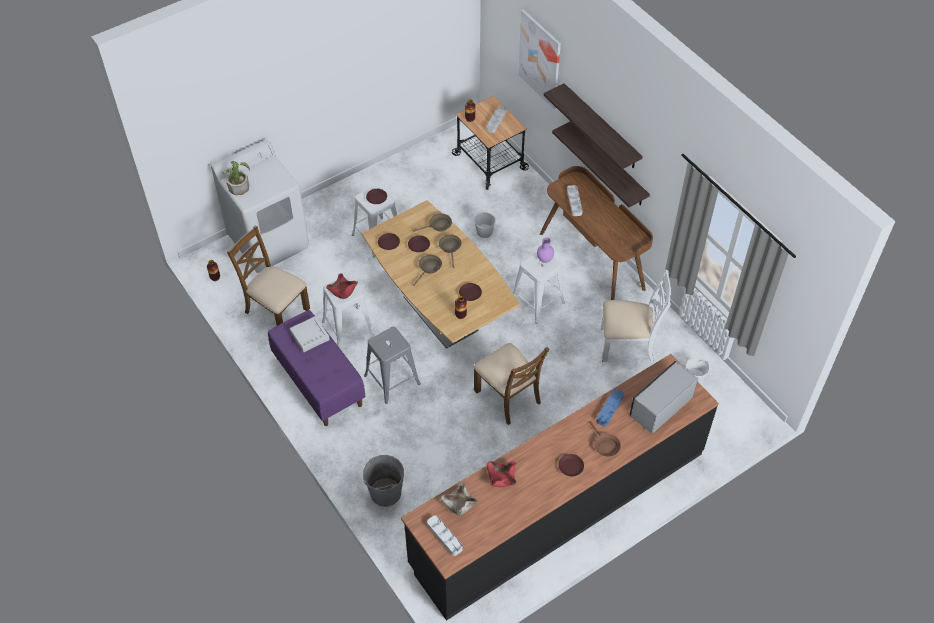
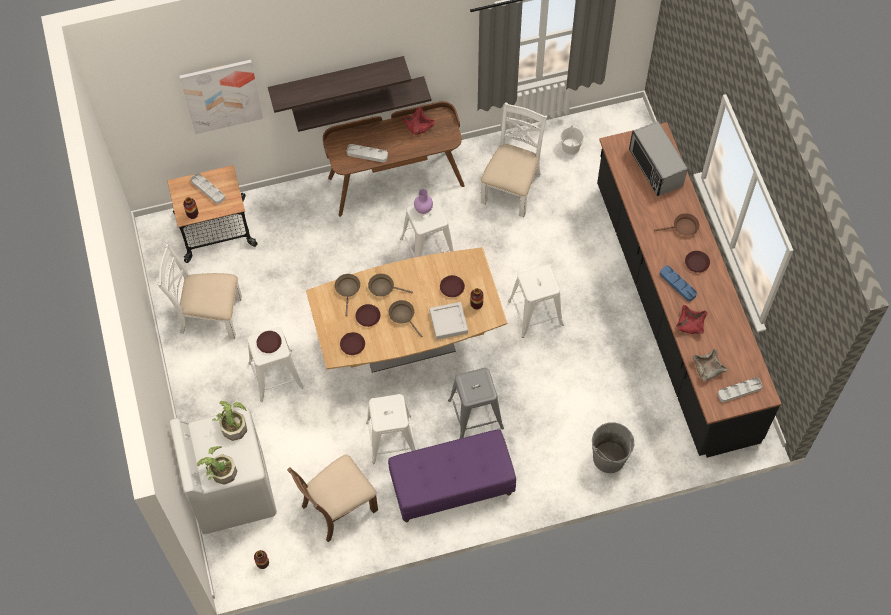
camera: 70 degrees left, 10 degrees up
(280, 181) = (233, 425): none -> potted plant
(310, 336) = (426, 465): grey tray -> grey tray (448, 322)
(342, 291) = (389, 412): red bowl -> red bowl (418, 125)
(413, 182) = (209, 315): none -> white chair
(484, 231) = (314, 267): white bucket -> none
(508, 396) = (535, 313): brown chair -> white stool
(610, 409) = (644, 209): blue tray -> blue tray (677, 284)

